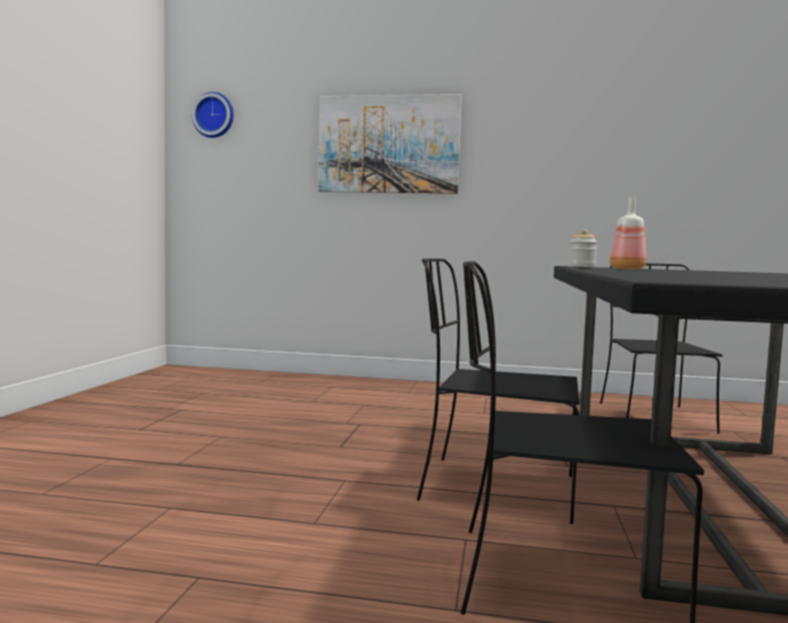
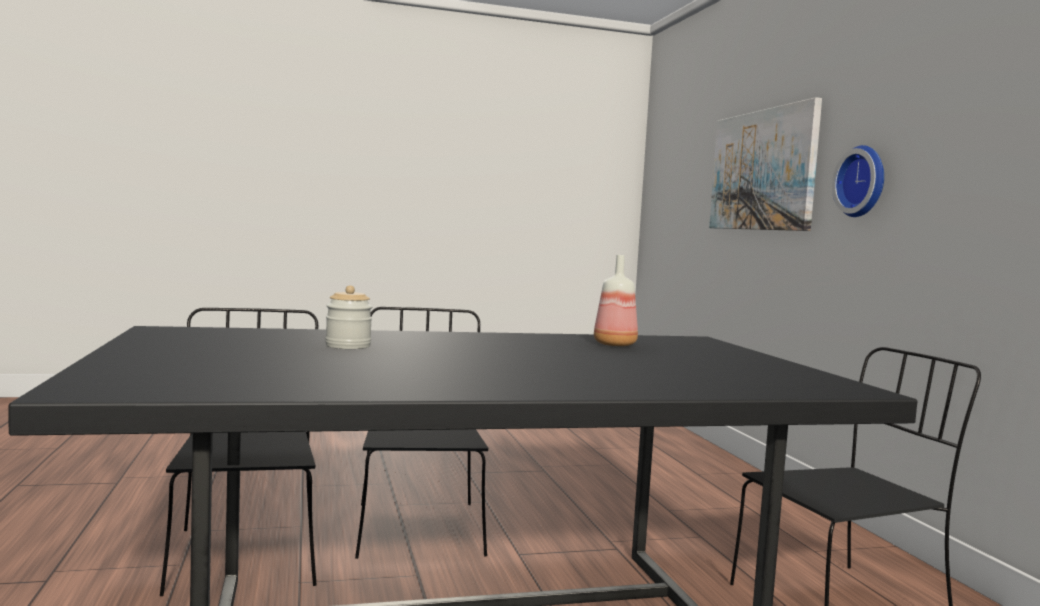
camera: 65 degrees right, 0 degrees up
(214, 115) = (665, 151): wall clock -> wall clock (863, 181)
(581, 266) = (693, 340): jar -> jar (348, 346)

